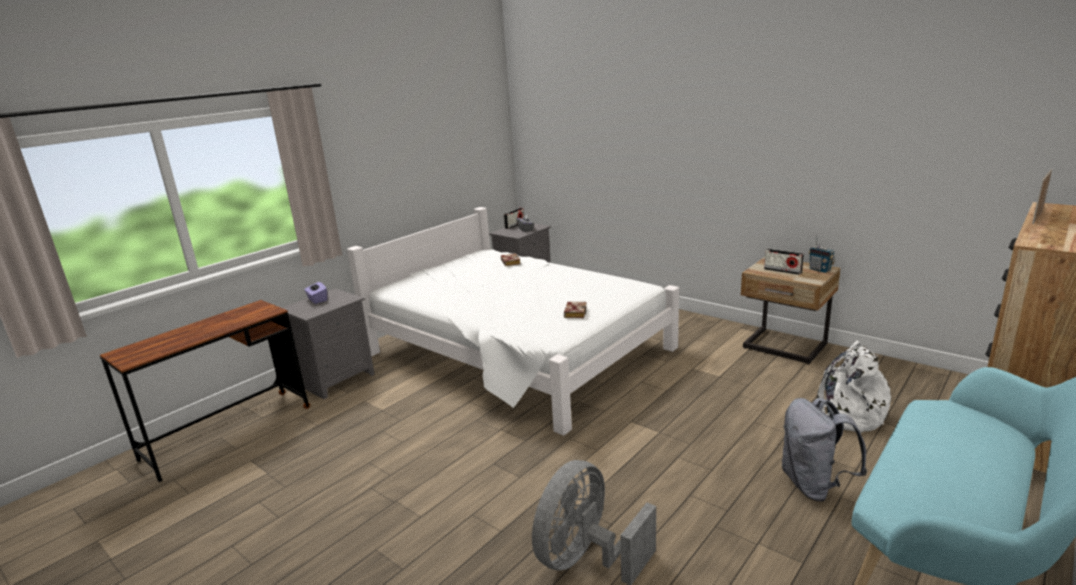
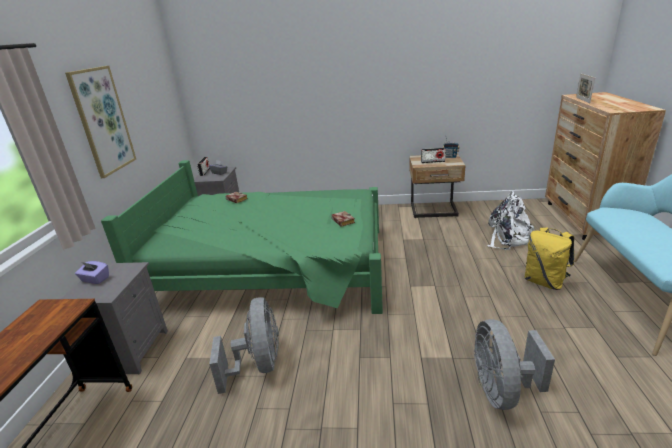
camera: 35 degrees left, 5 degrees up
(387, 154) = (102, 121): none -> picture
(406, 431) = (258, 365): none -> grey fan
(518, 352) = (275, 268): white bed -> green bed
(814, 485) = (544, 282): grey backpack -> yellow backpack

